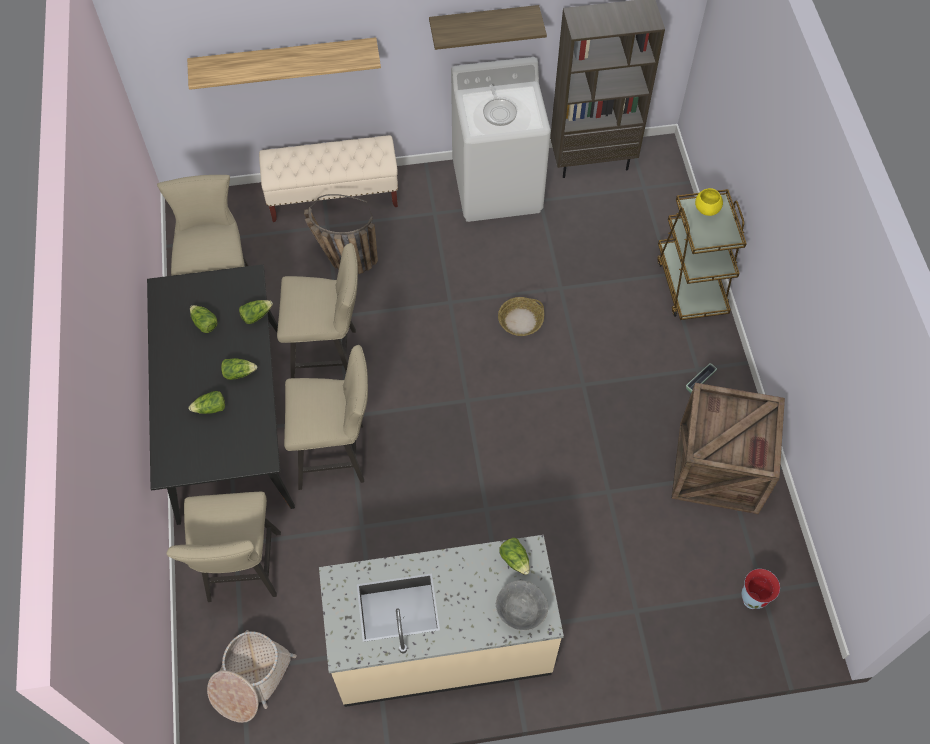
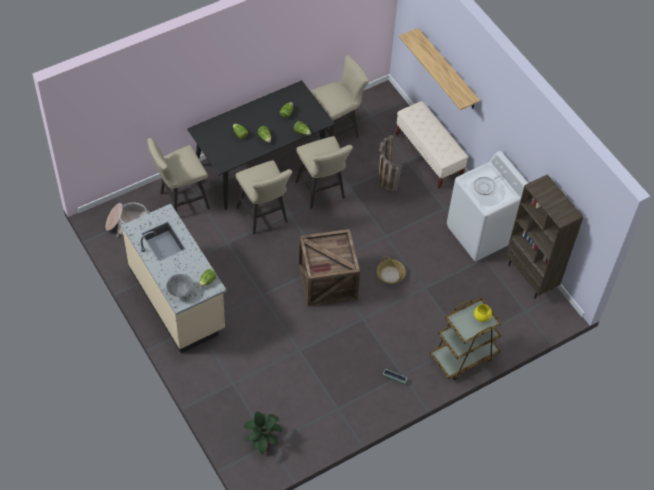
camera: 65 degrees right, 5 degrees down
(483, 23) = (519, 144): shelf -> none
(719, 469) = (339, 403): crate -> crate (326, 282)
(752, 600) = (263, 439): vase -> potted plant

